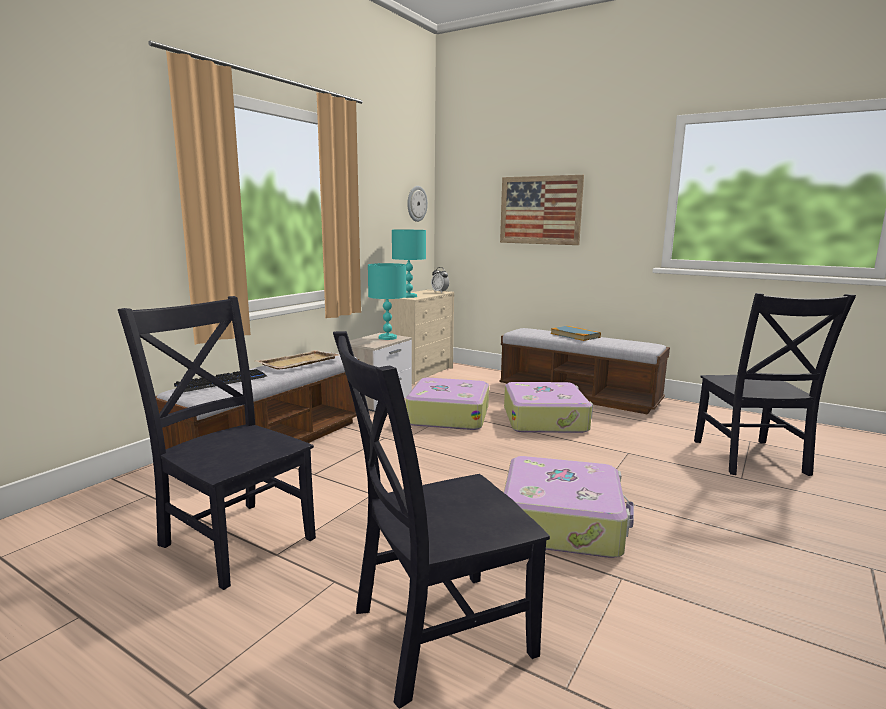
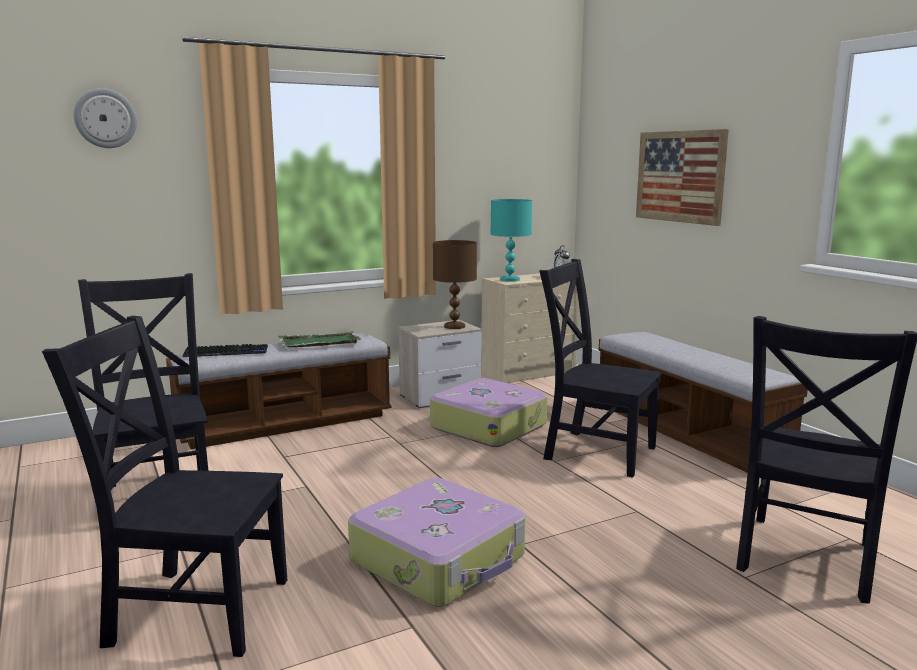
camera: 30 degrees right, 0 degrees up
(298, 362) = (319, 342): beige tray -> green tray
(388, 337) = (455, 326): turquoise table lamp -> brown table lamp
(416, 203) = (543, 166): wall clock -> wall clock (105, 118)
(545, 419) = (595, 452): suitcase -> black chair
(575, 335) = (685, 349): book -> none

